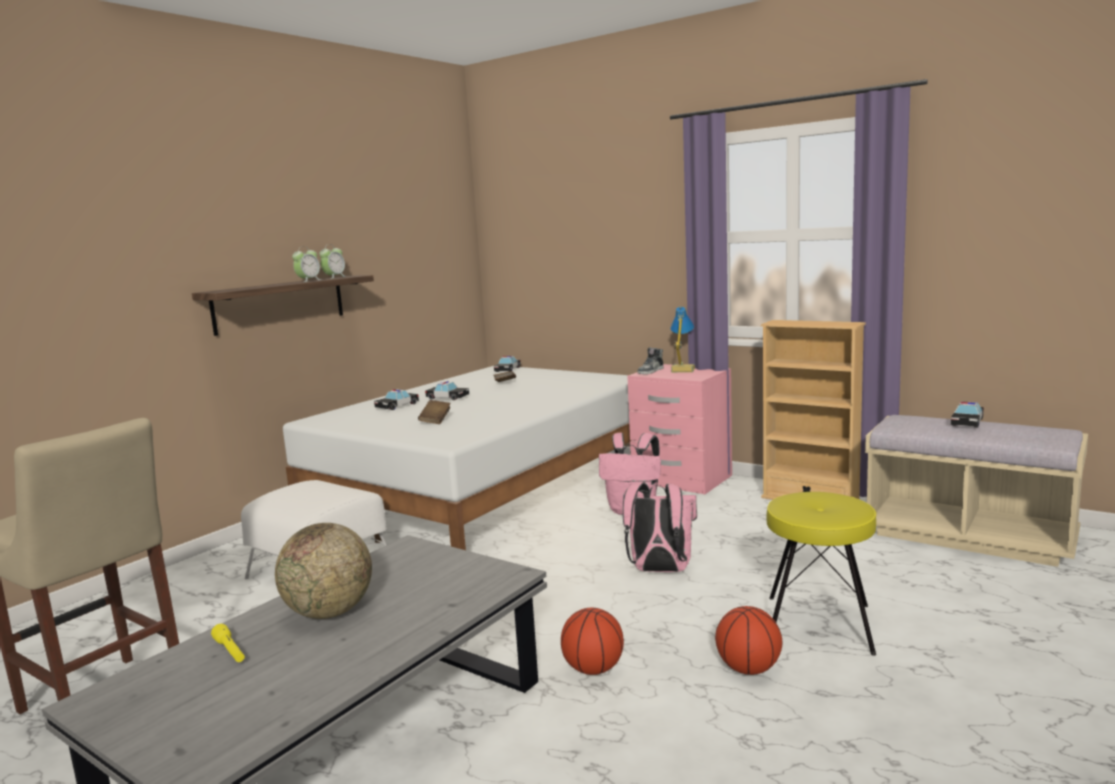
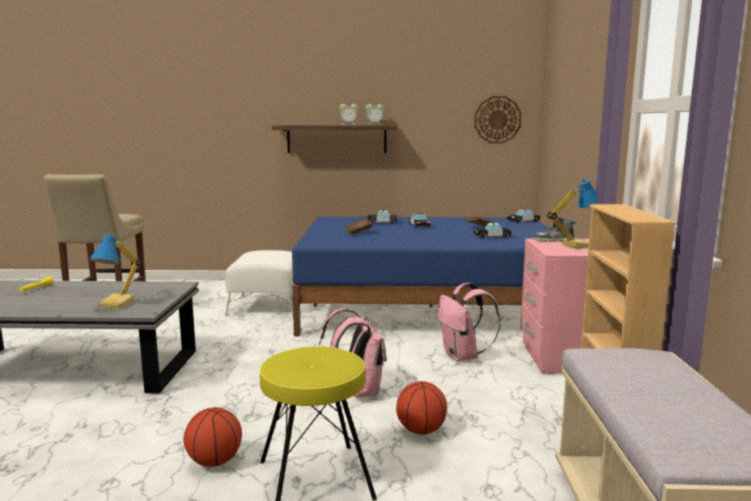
camera: 55 degrees right, 0 degrees up
(330, 612) = (82, 292): globe -> none
(444, 258) = (497, 119): none -> wall clock
(448, 589) = (118, 304): none -> table lamp
(487, 492) = (429, 307): white bed -> blue bed
(593, 669) = (186, 406): basketball -> basketball (421, 431)
(967, 422) = (689, 388): toy car -> toy car (492, 236)

